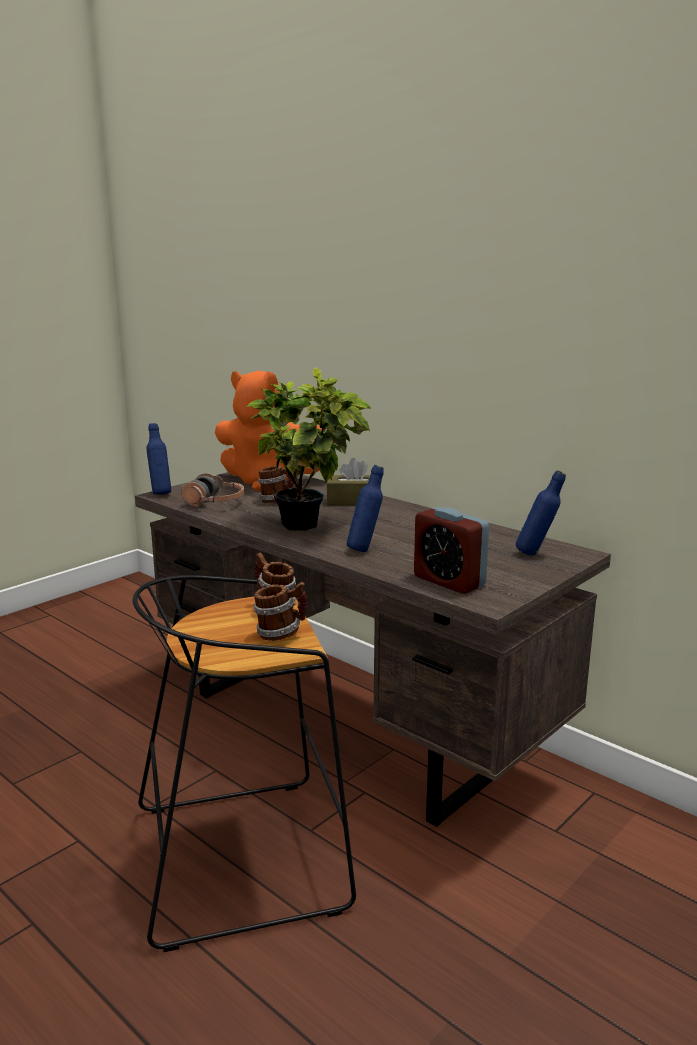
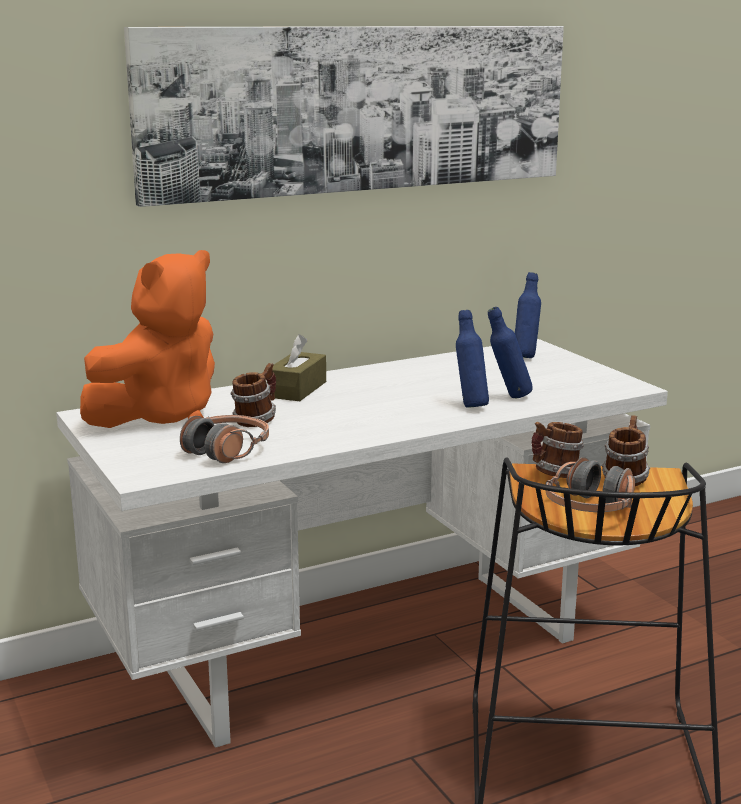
camera: 70 degrees left, 0 degrees up
(160, 493) = (135, 476): blue bottle -> blue bottle (508, 397)
(209, 627) = (590, 508): none -> headphones
(310, 525) = (371, 416): potted plant -> none
(351, 725) = (371, 648): brown desk -> white desk
(449, 581) = (577, 391): alarm clock -> none
(453, 286) = (360, 109): none -> picture

